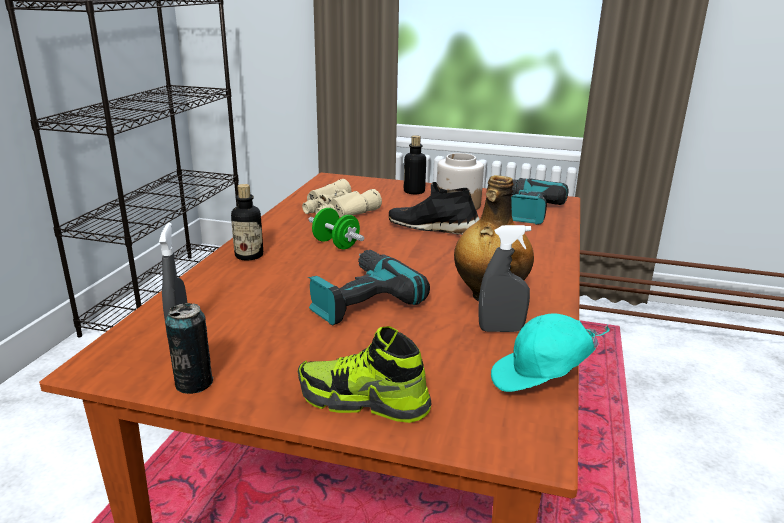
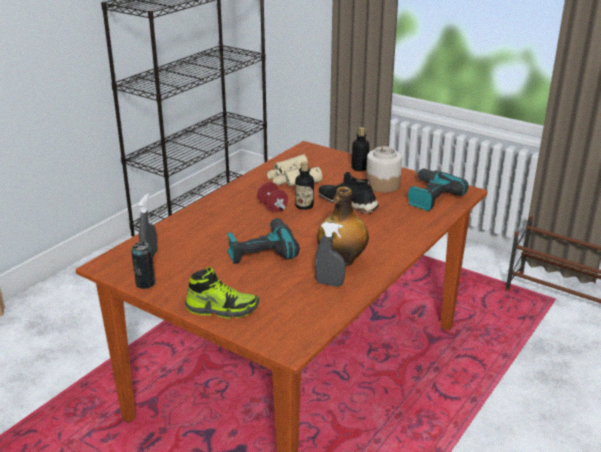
camera: 20 degrees right, 5 degrees up
(249, 255) = (213, 208): bottle -> bottle (304, 206)
(336, 244) = (272, 207): green dumbbell -> red dumbbell
(363, 402) = (222, 309): shoe -> shoe turned 150 degrees clockwise
(541, 379) = (326, 316): turquoise cap -> none

